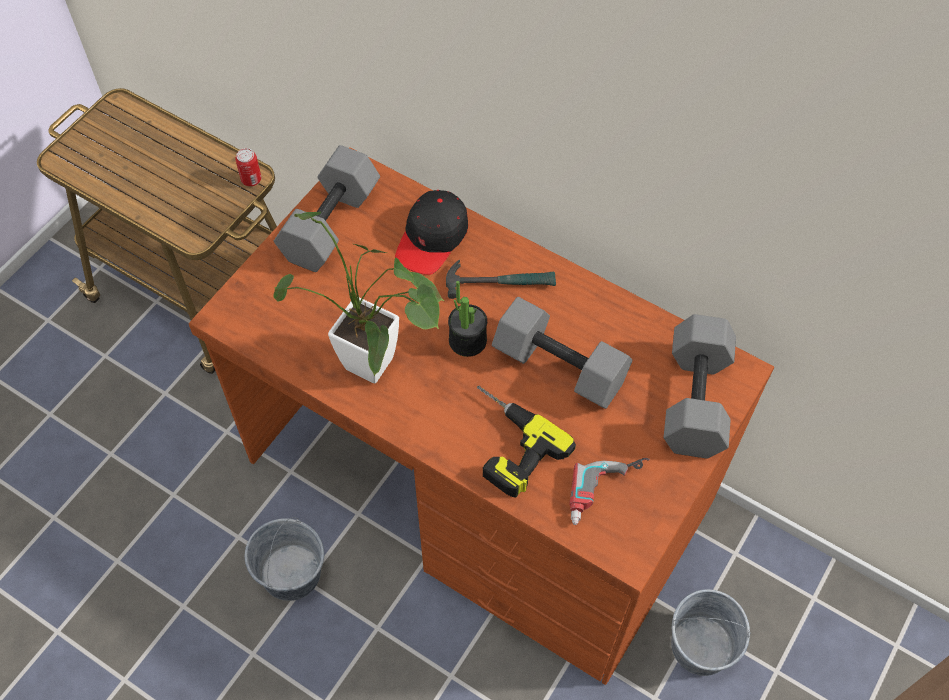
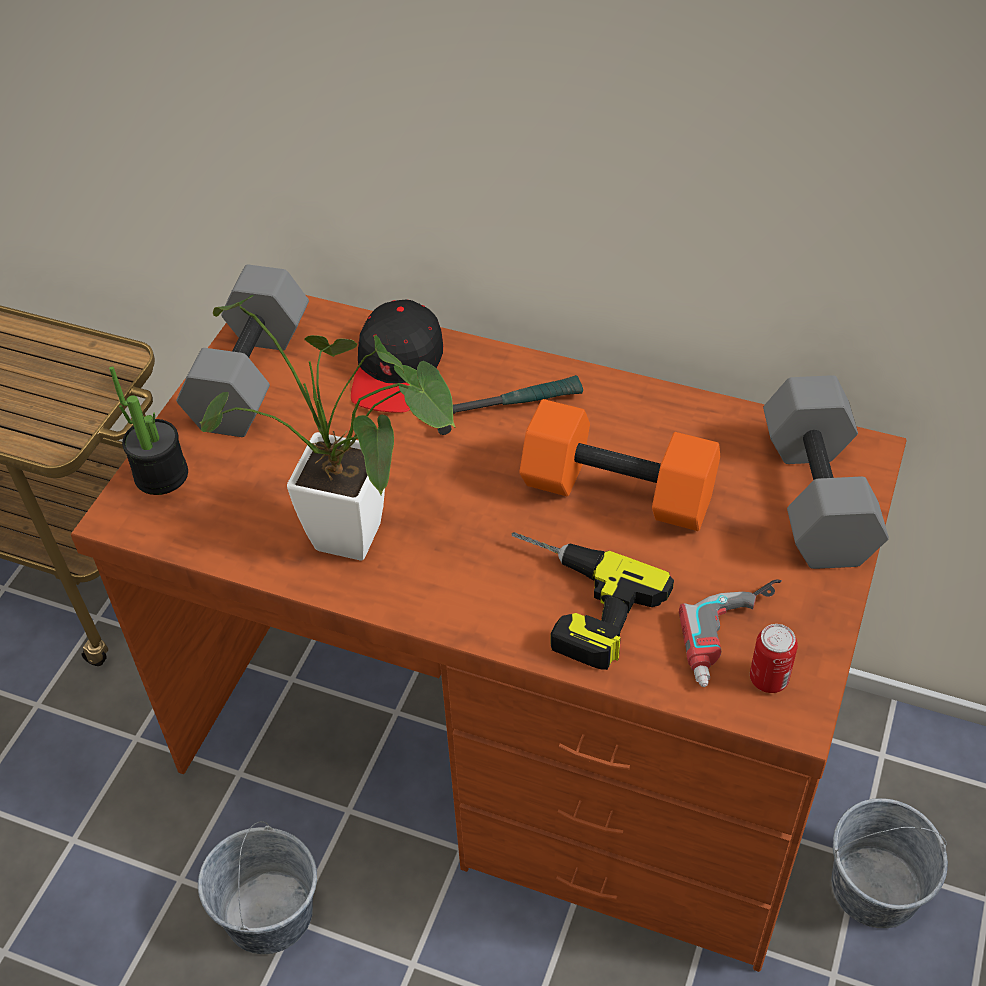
camera: 10 degrees left, 10 degrees down
(251, 179) = (122, 363): can -> can (768, 679)
(467, 340) = (480, 482): potted plant -> potted plant (161, 475)
(557, 368) = (615, 493): grey dumbbell -> orange dumbbell

